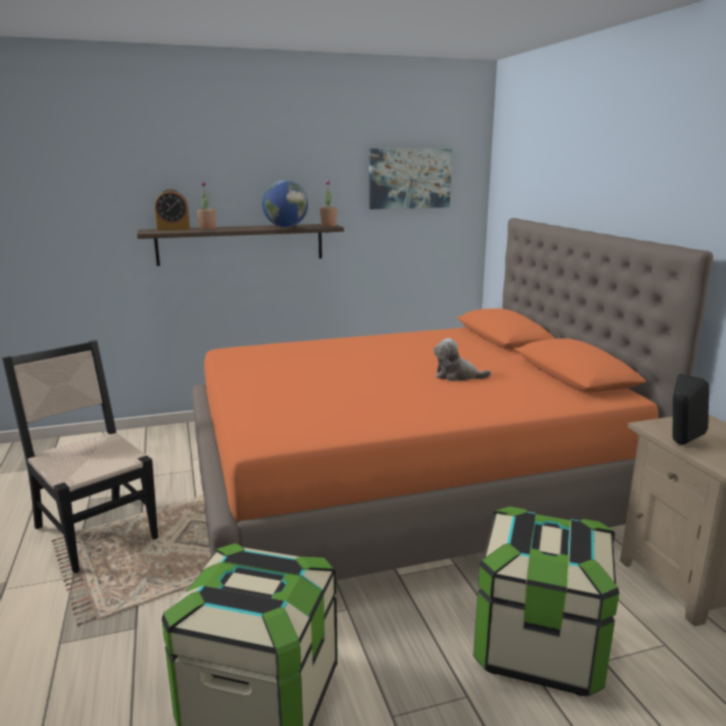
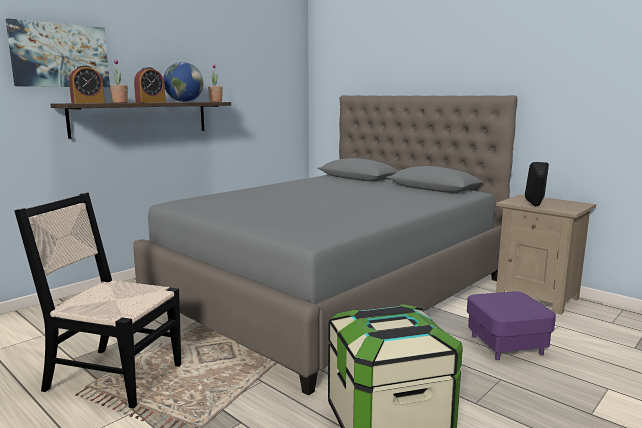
camera: 30 degrees left, 5 degrees down
(239, 229) = (150, 102): none -> alarm clock
(405, 488) = (332, 291): orange bed -> grey bed
(409, 178) = (260, 68): picture -> picture (60, 55)
(457, 376) = (370, 195): plush toy -> none
(539, 646) = (506, 345): storage box -> purple ottoman

